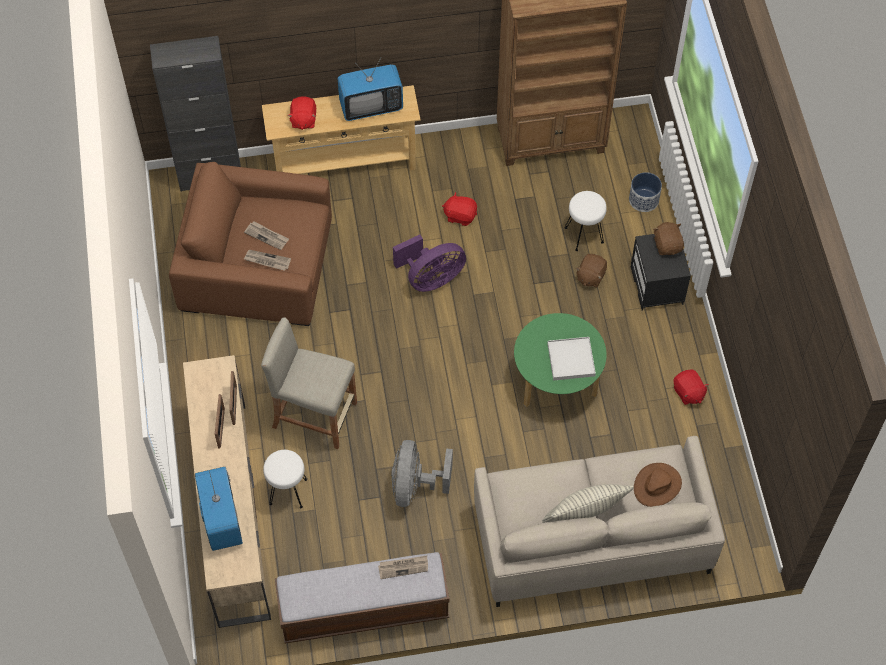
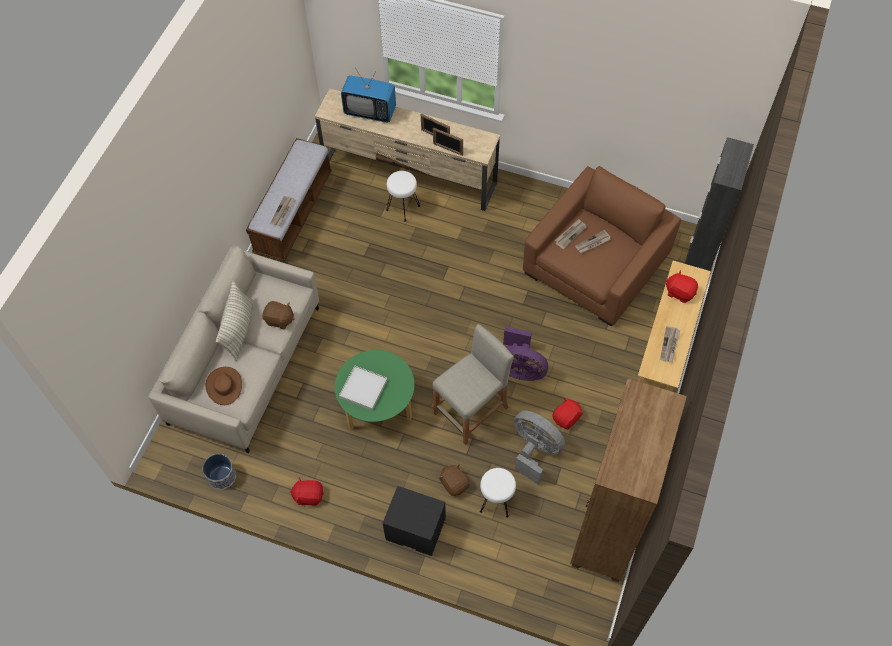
camera: 120 degrees right, 0 degrees up
(314, 415) = (450, 246): beige stool -> beige stool (471, 411)
(371, 106) = (669, 345): television -> newspaper
(415, 486) = (357, 279): grey fan -> grey fan (534, 450)
(431, 278) = (519, 369): purple fan -> purple fan turned 75 degrees counterclockwise
(643, 200) = (504, 570): planter -> planter (221, 476)
(667, 245) = (421, 522): brown plush toy -> brown plush toy (279, 320)

